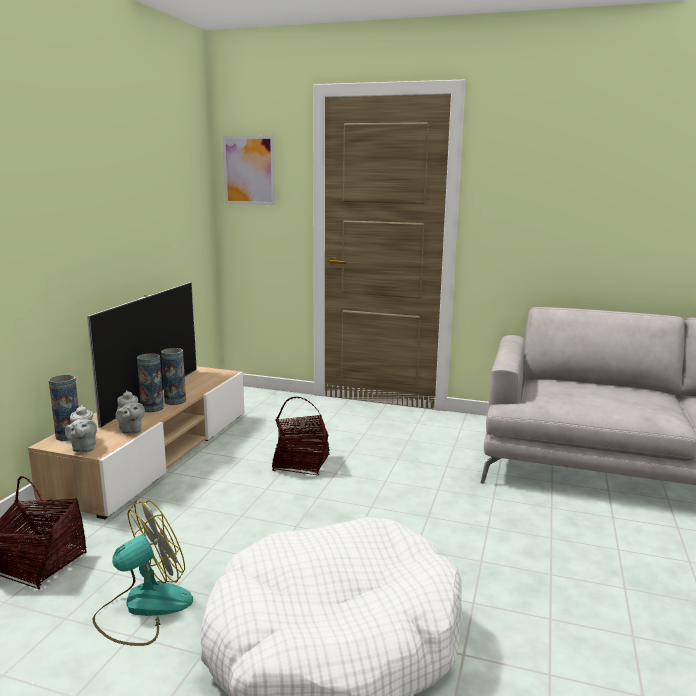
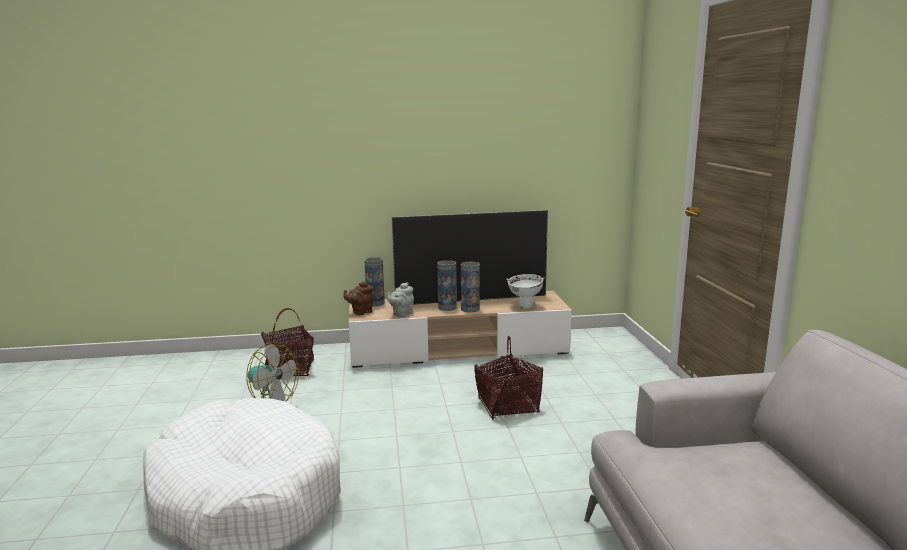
camera: 65 degrees right, 0 degrees up
(83, 448) = (360, 312): grey teapot -> brown teapot
(208, 382) = (525, 306): none -> white bowl
(249, 170) = (655, 99): picture -> none

